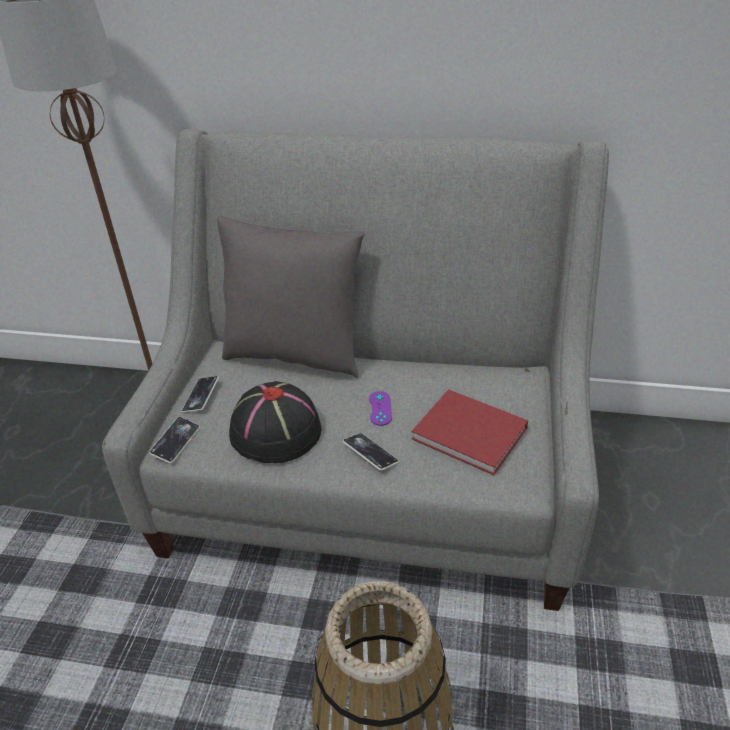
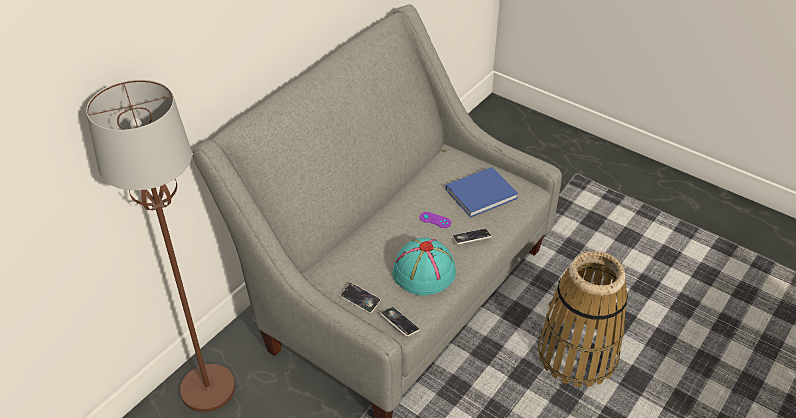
camera: 65 degrees left, 5 degrees up
(275, 431) = (423, 272): black hat -> turquoise hat
(295, 355) = (350, 240): grey pillow -> none
(472, 435) = (483, 193): red book -> blue book

